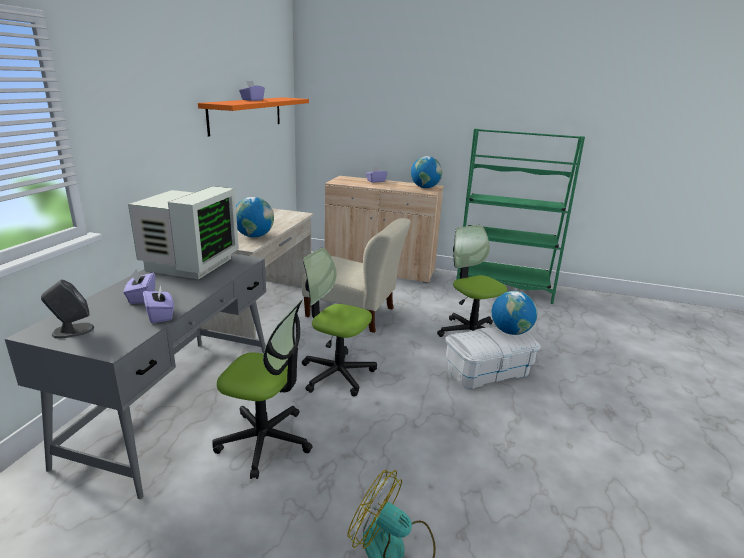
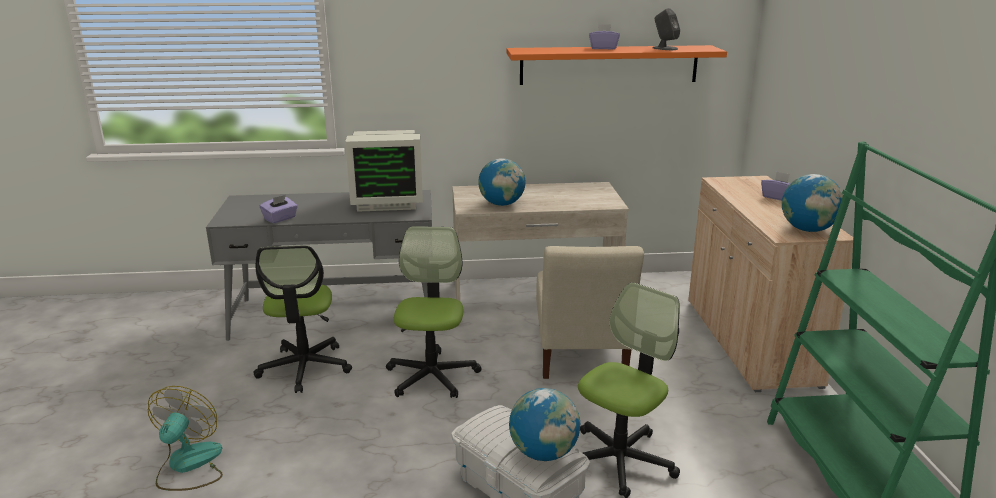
camera: 70 degrees right, 0 degrees up
(72, 331) = (245, 205): grey speaker -> grey speaker (664, 48)
(141, 297) = (308, 206): purple tissue box -> none

